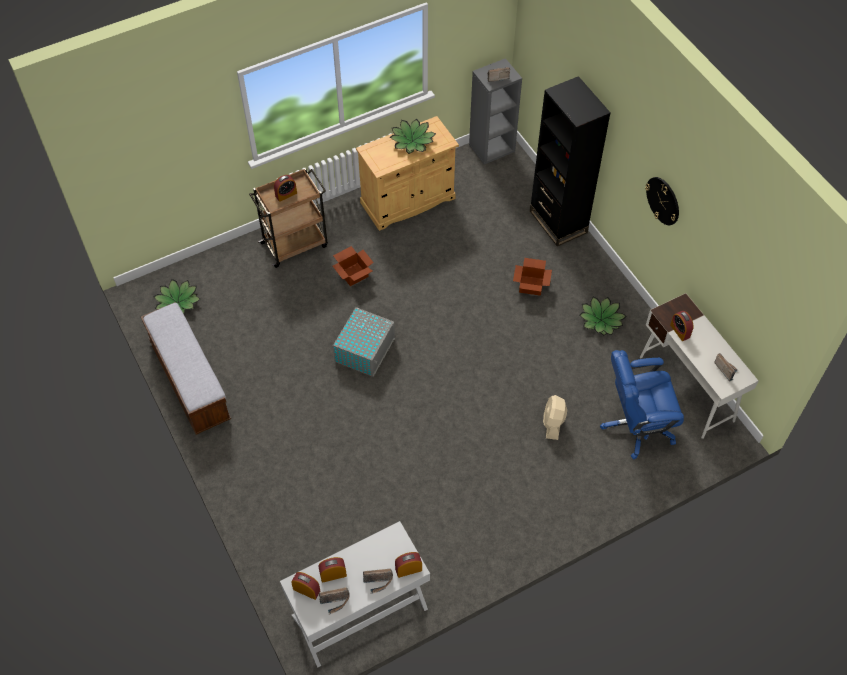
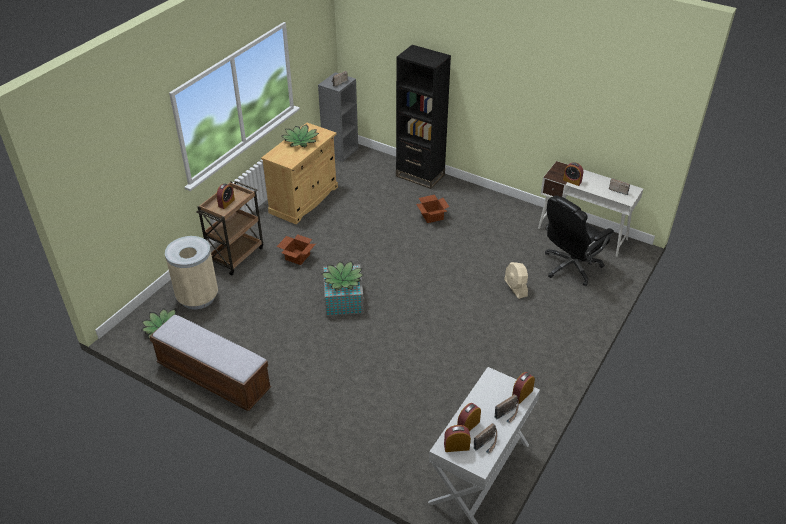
camera: 30 degrees left, 15 degrees down
(229, 280) = (197, 297): none -> beige trash can
(601, 320) = (495, 218): potted plant -> potted plant (343, 280)
(636, 426) = (570, 266): blue office chair -> black office chair
(663, 200) = (517, 98): wall clock -> none

